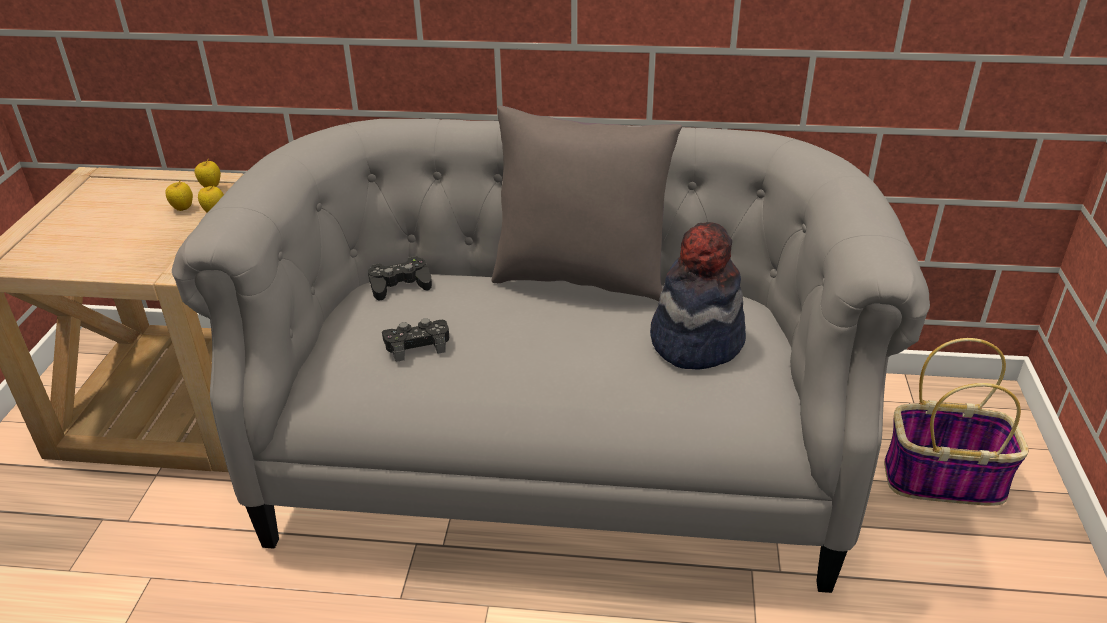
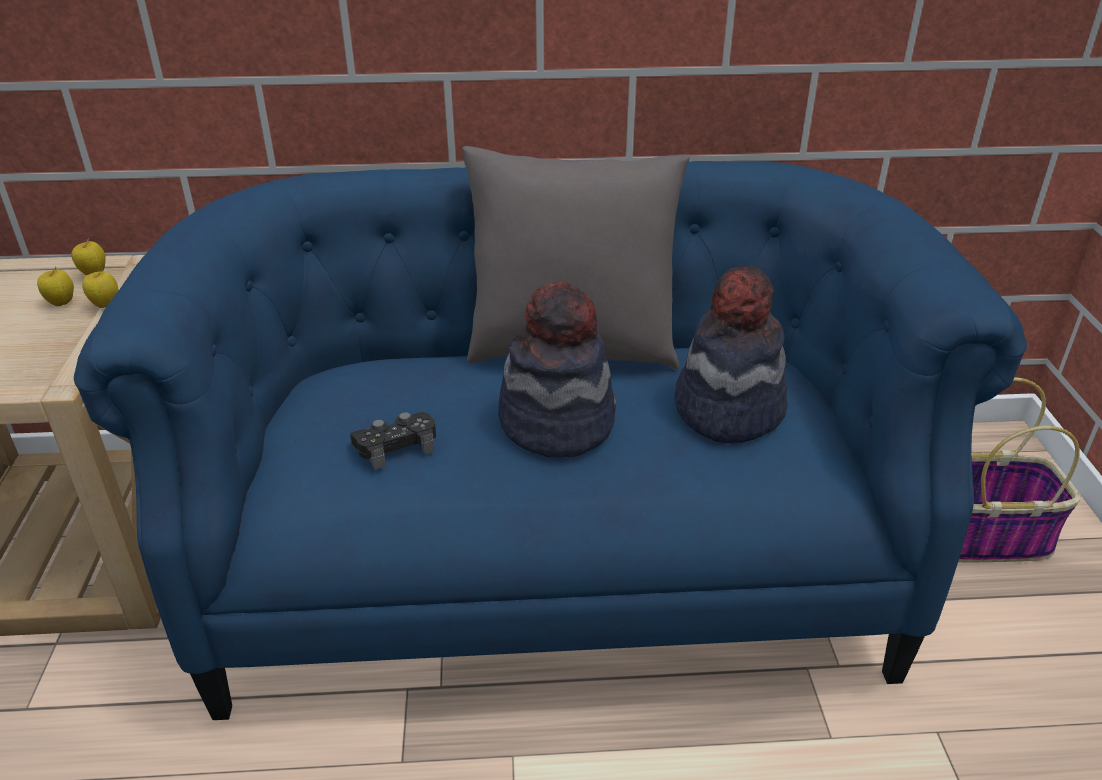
camera: 10 degrees left, 0 degrees up
(400, 284) = (355, 374): black game controller -> none
(550, 338) = (556, 422): none -> hat
(555, 460) = (552, 565): grey sofa -> blue sofa

